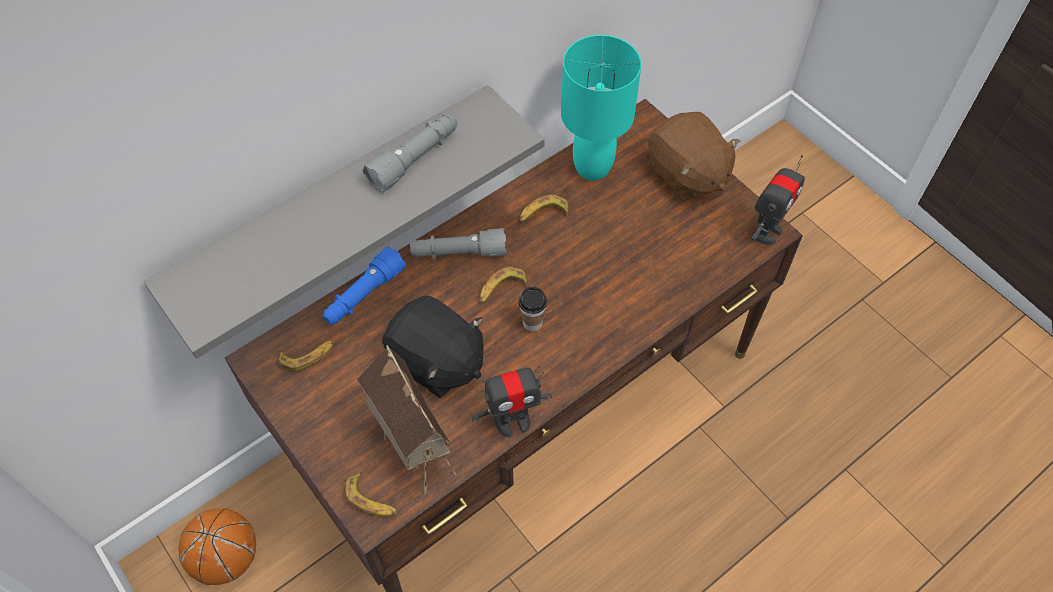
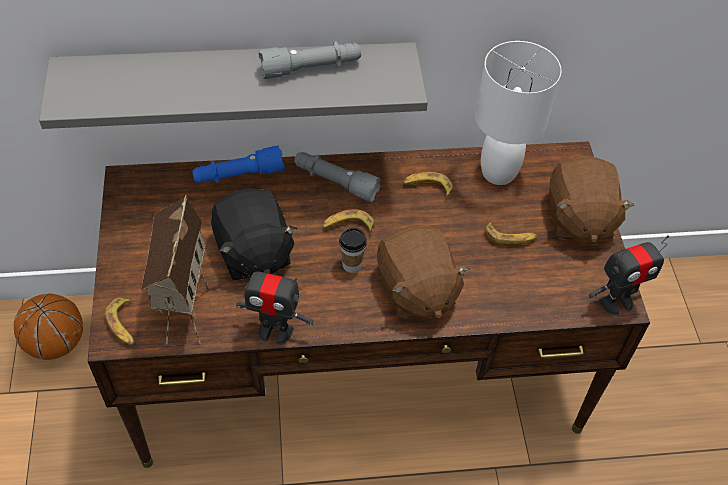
camera: 30 degrees right, 5 degrees down
(308, 356) = (163, 197): banana -> banana (509, 237)
(593, 167) = (499, 172): turquoise table lamp -> white table lamp
(603, 315) = (415, 291): none -> brown plush toy

